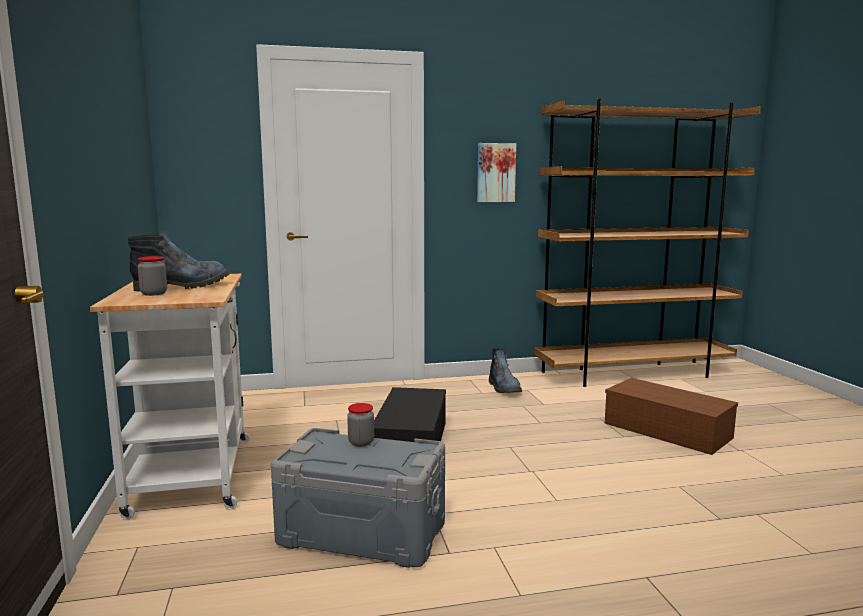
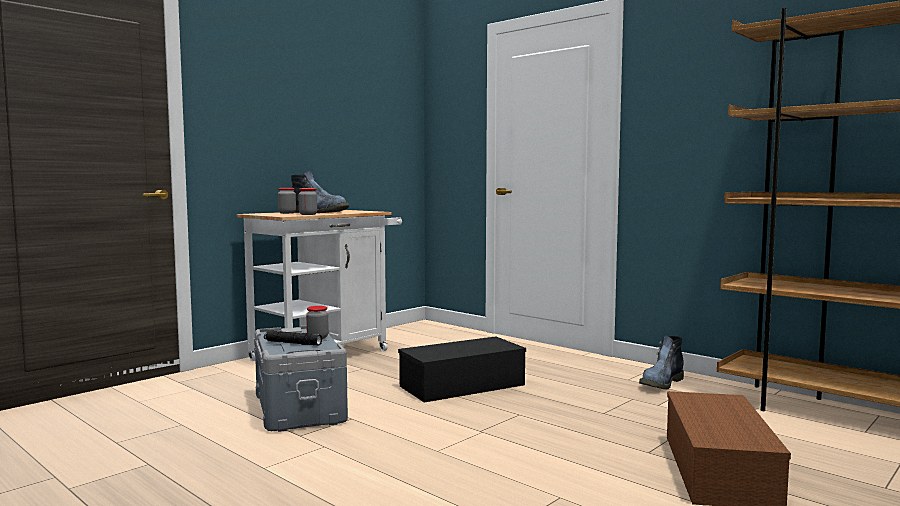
camera: 55 degrees right, 5 degrees down
(210, 292) = (308, 214): none -> jar
(367, 458) = (293, 343): none -> black flashlight
(495, 172) = (699, 121): picture -> none

